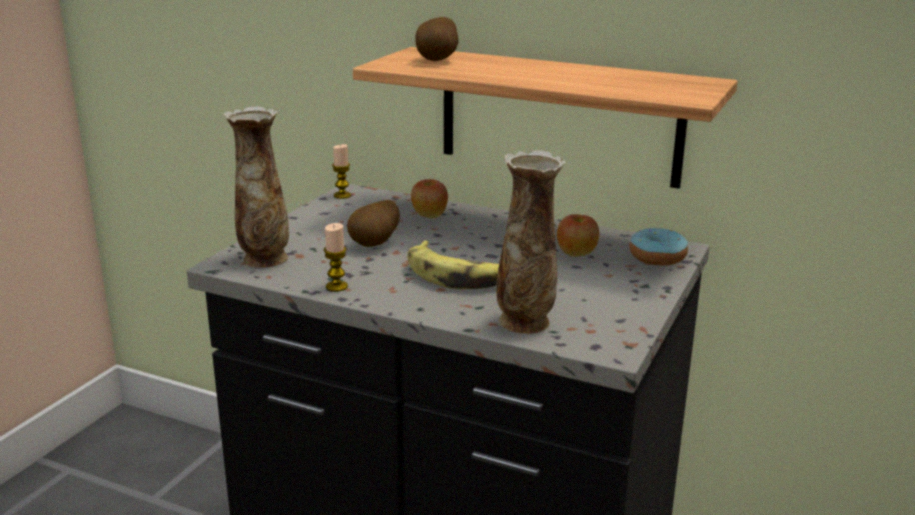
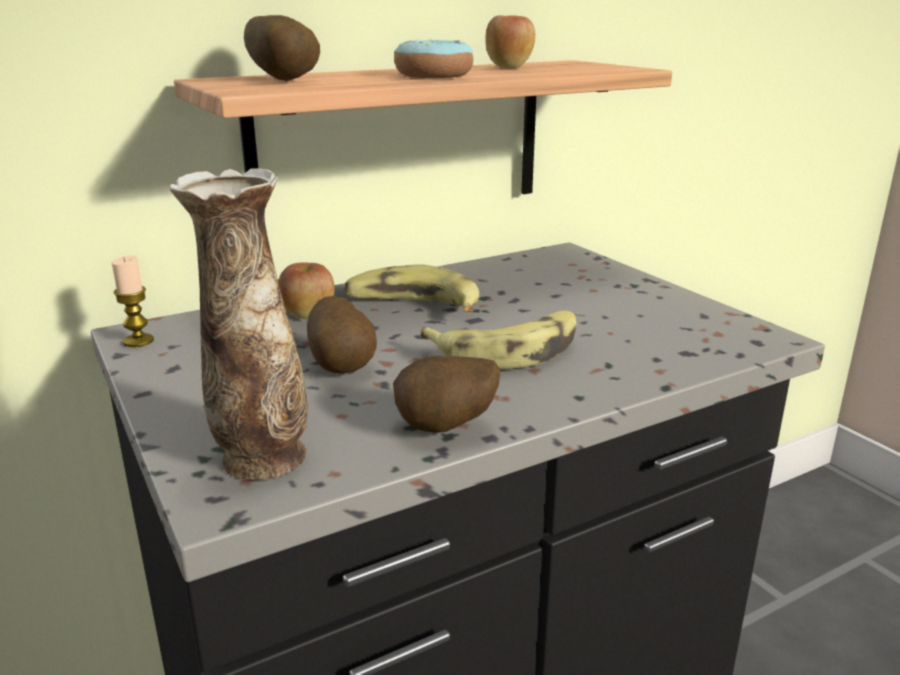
camera: 55 degrees left, 0 degrees up
(336, 286) = (445, 430): candle -> potato
(485, 234) = (412, 306): none -> banana
(525, 322) = (673, 354): vase -> none
(576, 254) = (526, 286): apple -> apple (509, 67)
(657, 257) = (576, 263): donut -> donut (433, 75)

